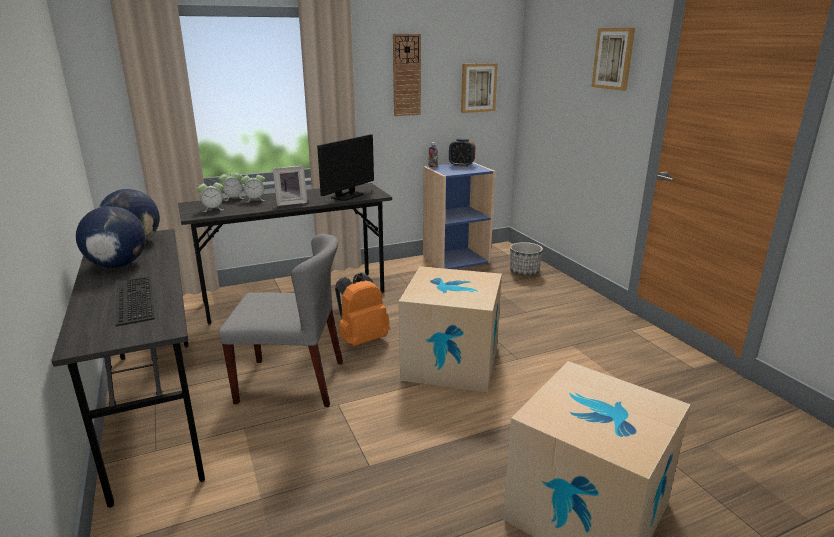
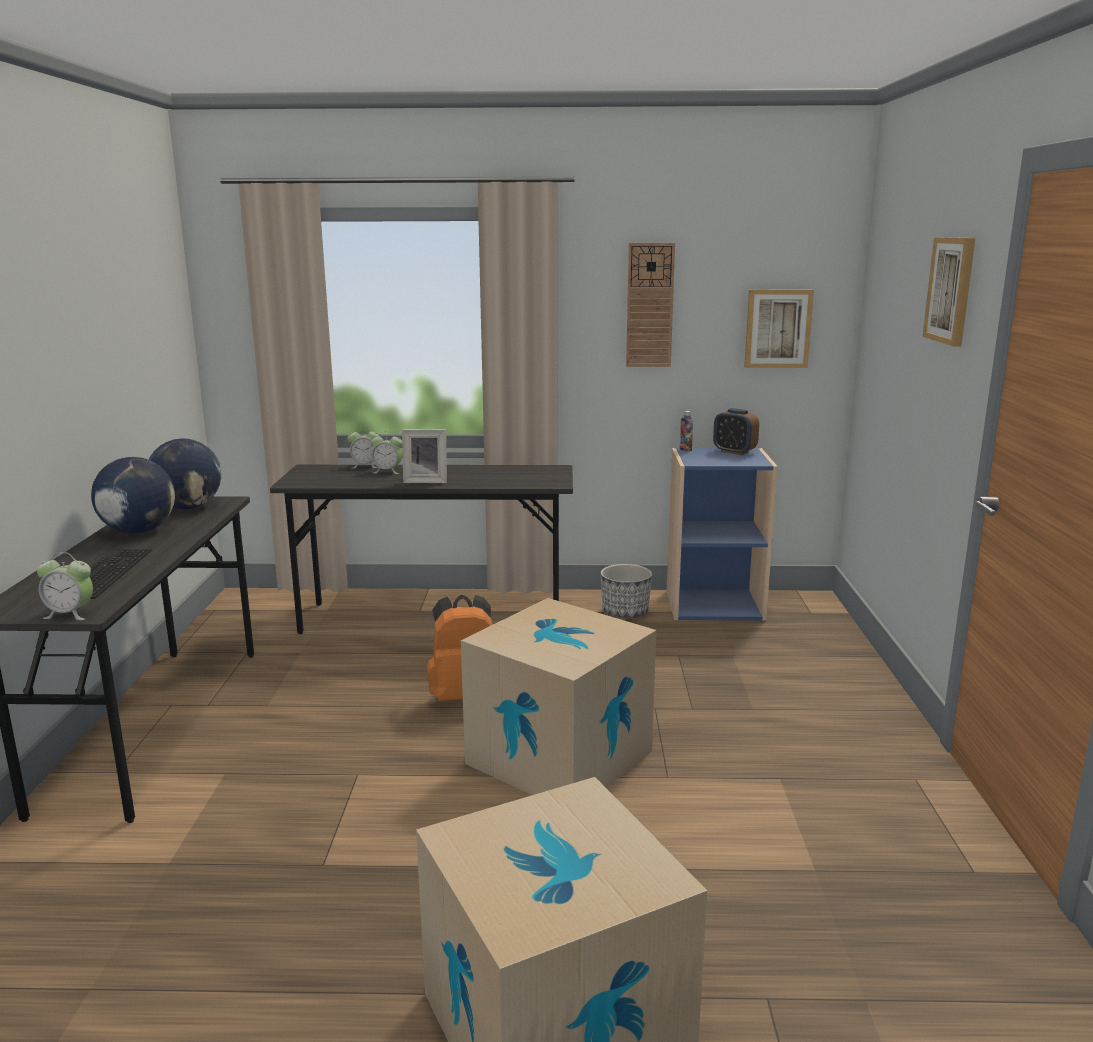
camera: 25 degrees right, 5 degrees down
(213, 209) = (323, 478): alarm clock -> alarm clock (70, 614)
(292, 381) = (329, 730): grey chair -> none
(347, 196) = (511, 480): monitor -> none
(524, 272) = (811, 645): planter -> planter (625, 612)

